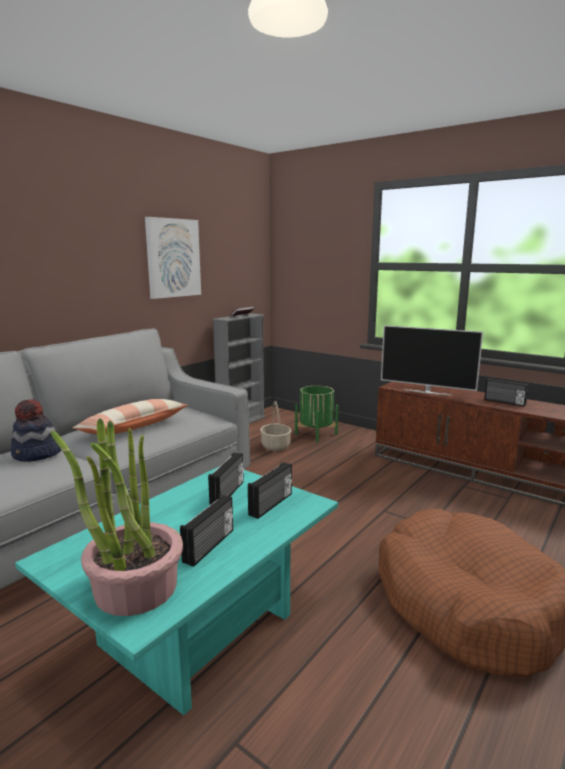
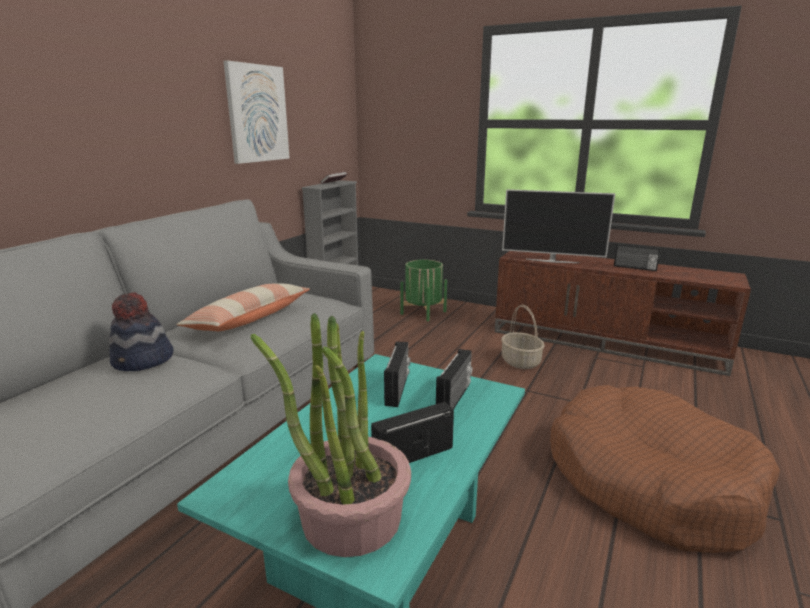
camera: 10 degrees left, 5 degrees up
(210, 546) = (412, 455): radio -> radio turned 135 degrees counterclockwise
(276, 446) = (385, 328): basket -> basket (521, 362)

